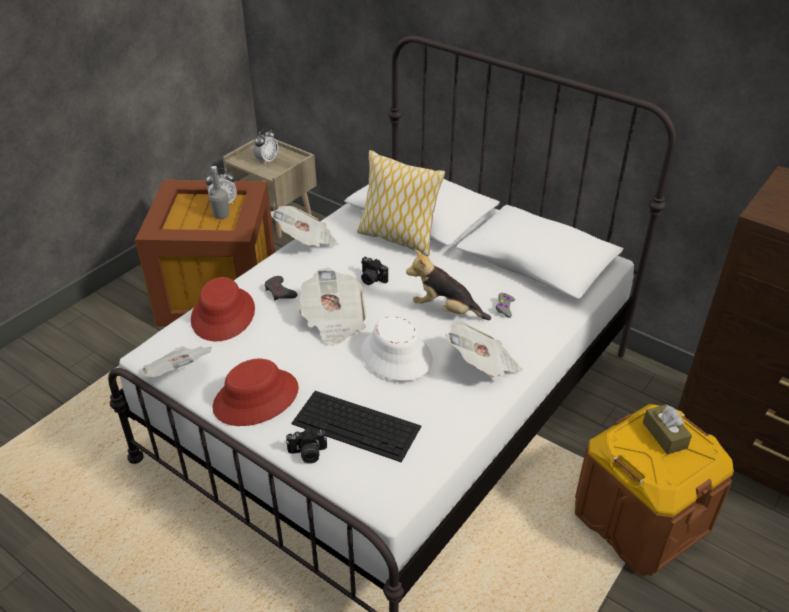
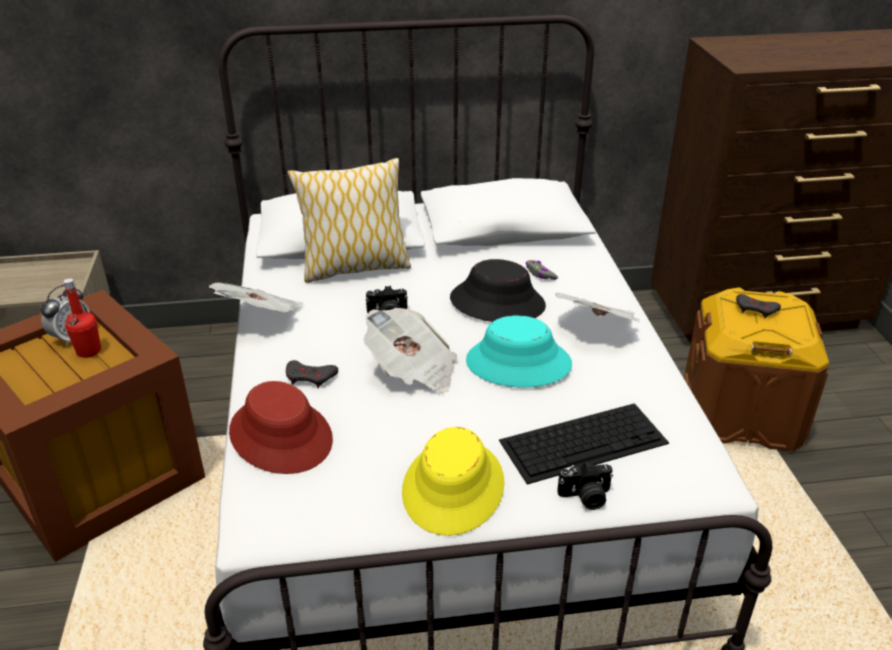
camera: 45 degrees left, 5 degrees down
(179, 374) = (328, 525): newspaper -> none
(221, 215) = (89, 351): grey bottle -> red bottle
(256, 398) = (454, 487): red hat -> yellow hat
(267, 160) = (39, 281): alarm clock -> none
(308, 454) = (585, 497): camera -> camera turned 45 degrees clockwise
(396, 355) = (518, 363): white hat -> turquoise hat
(446, 310) = (497, 302): plush toy -> black hat
(664, 435) = (756, 309): brown tissue box -> grey game controller

